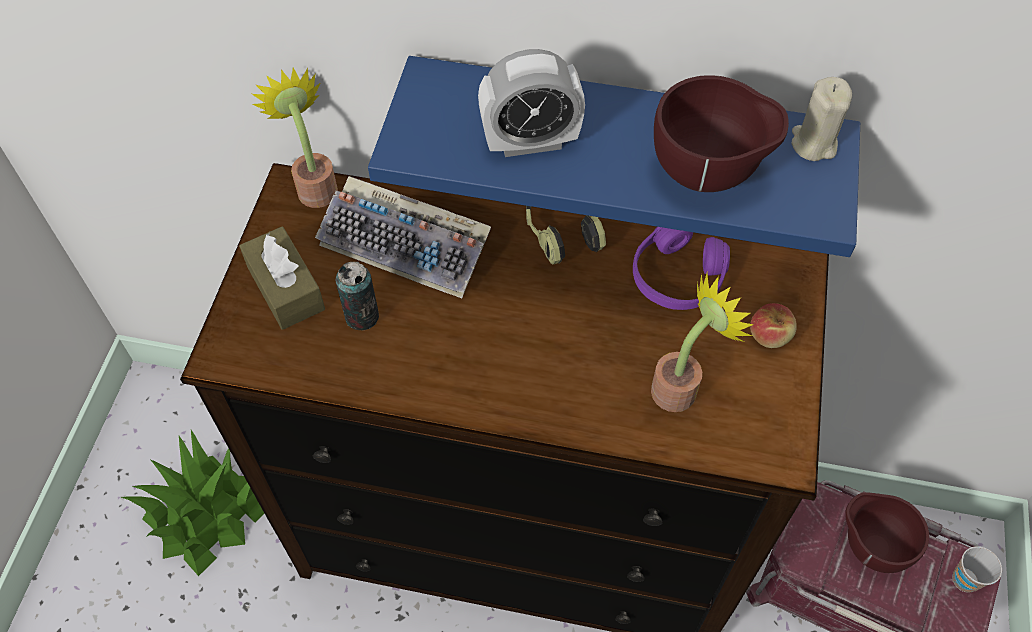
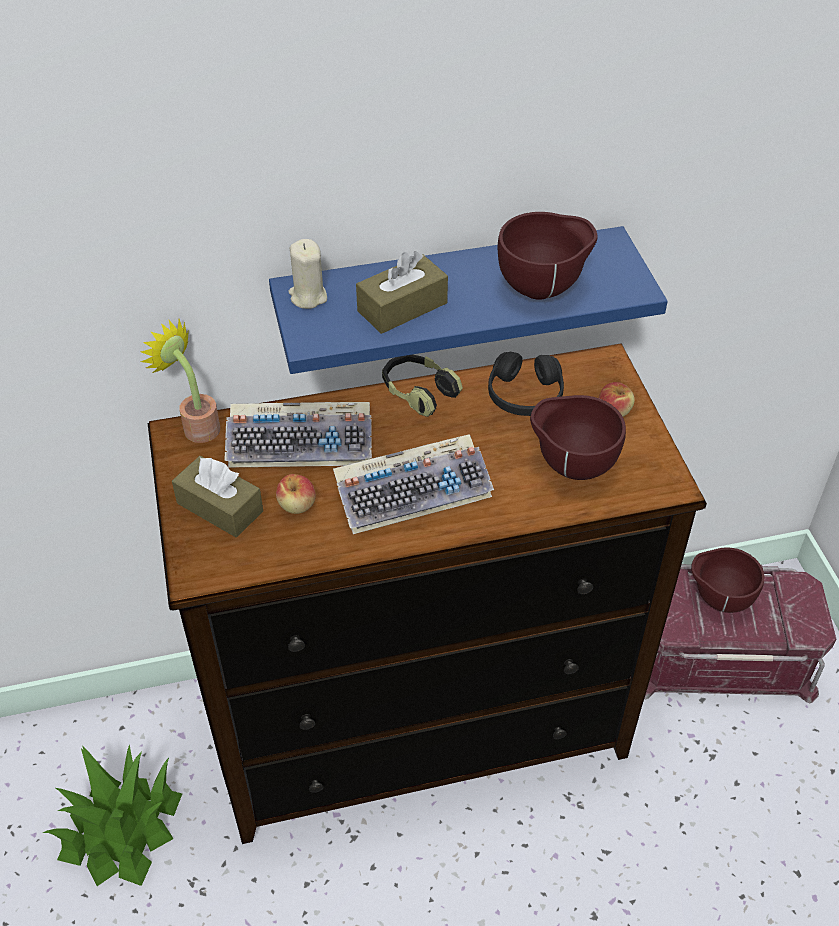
camera: 25 degrees left, 10 degrees down
(362, 316) = (297, 505): can -> apple
(491, 348) = (414, 491): none -> keyboard
(530, 142) = (402, 307): alarm clock -> brown tissue box
(677, 276) = (525, 395): purple headphones -> black headphones
(681, 386) = (572, 466): potted plant -> brown bowl
(813, 143) = (601, 248): beige candle -> beige candle (308, 297)
(965, 580) = (798, 595): cup -> none

